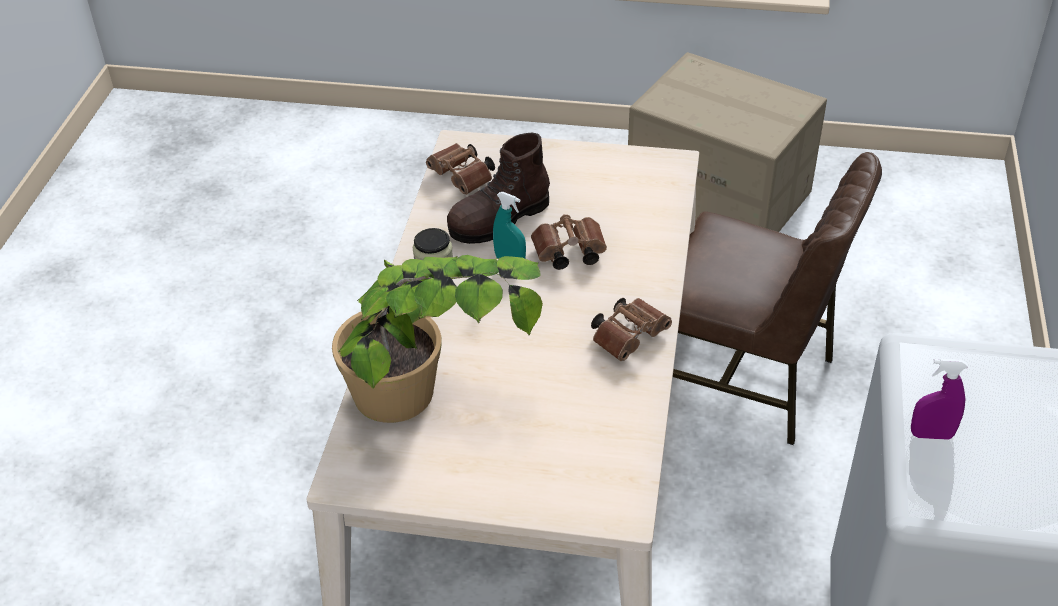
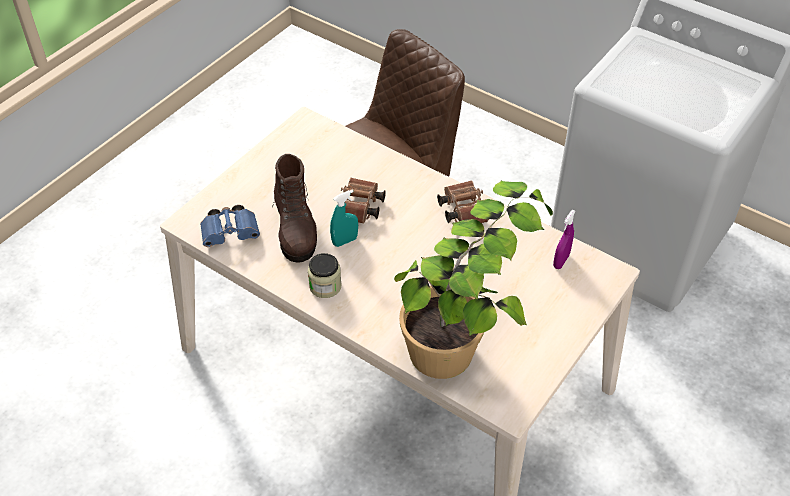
camera: 65 degrees left, 5 degrees up
(463, 178) = (232, 233): brown binoculars -> blue binoculars
(719, 196) = (209, 158): cardboard box -> none
(931, 435) = (666, 106): purple spray bottle -> purple spray bottle (561, 261)

